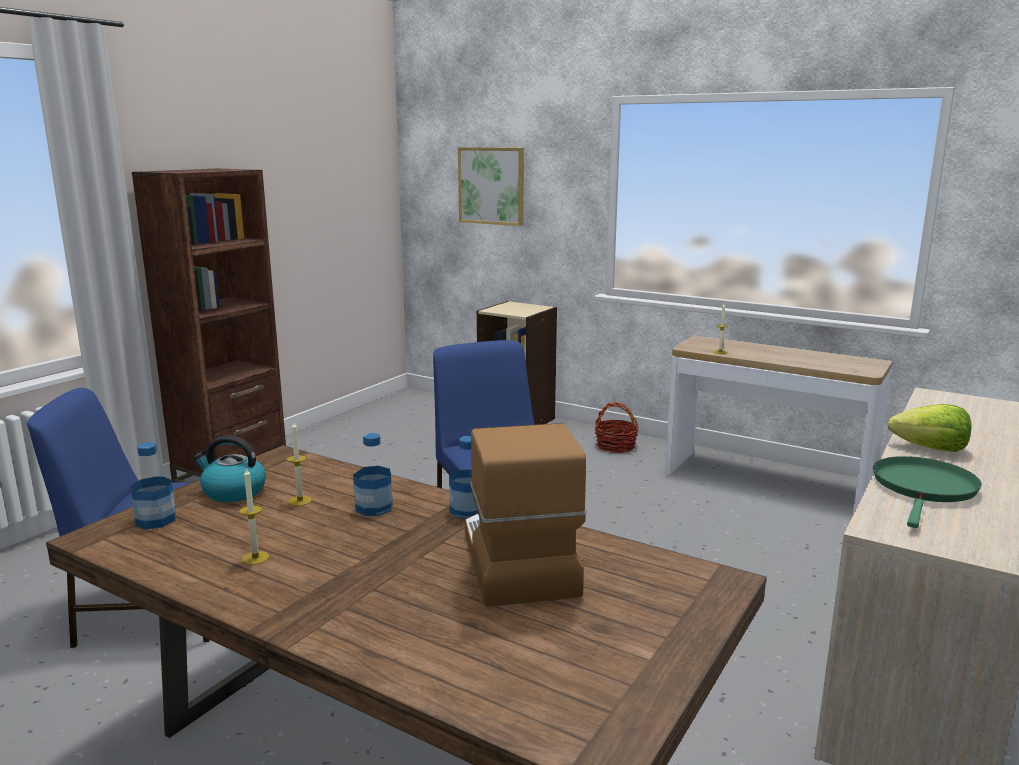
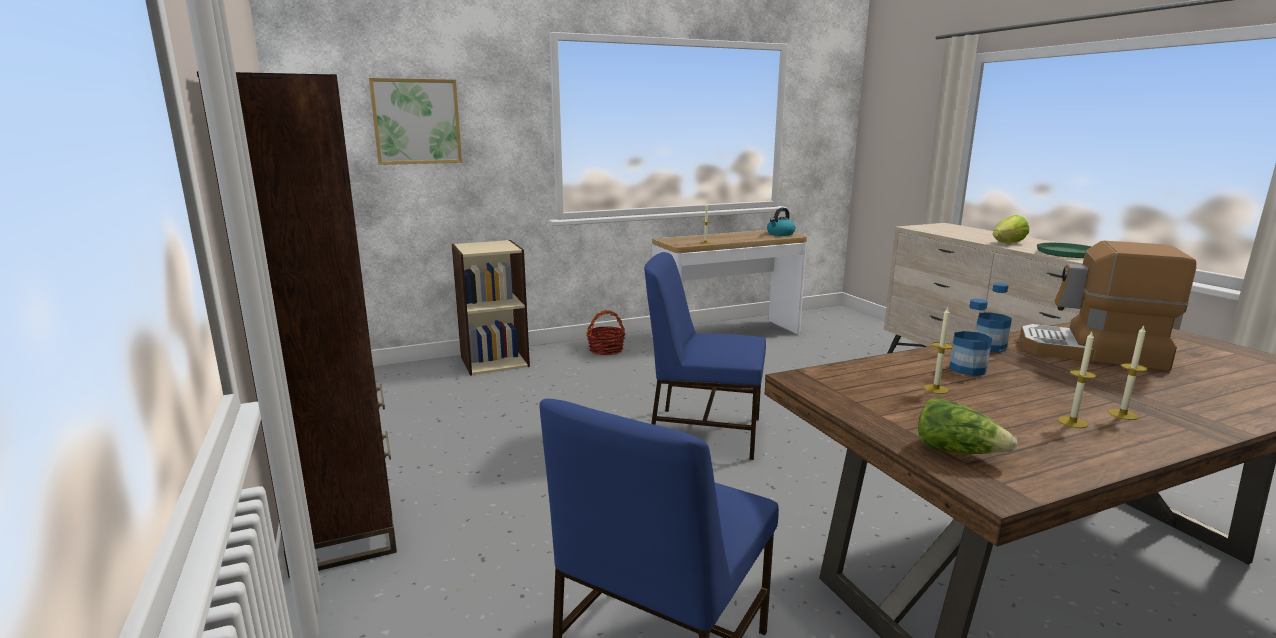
camera: 55 degrees left, 0 degrees up
(156, 520) = (957, 451): bottle -> lettuce
(233, 492) = (893, 410): kettle -> kettle (780, 234)
(297, 580) = (1122, 414): none -> candle

